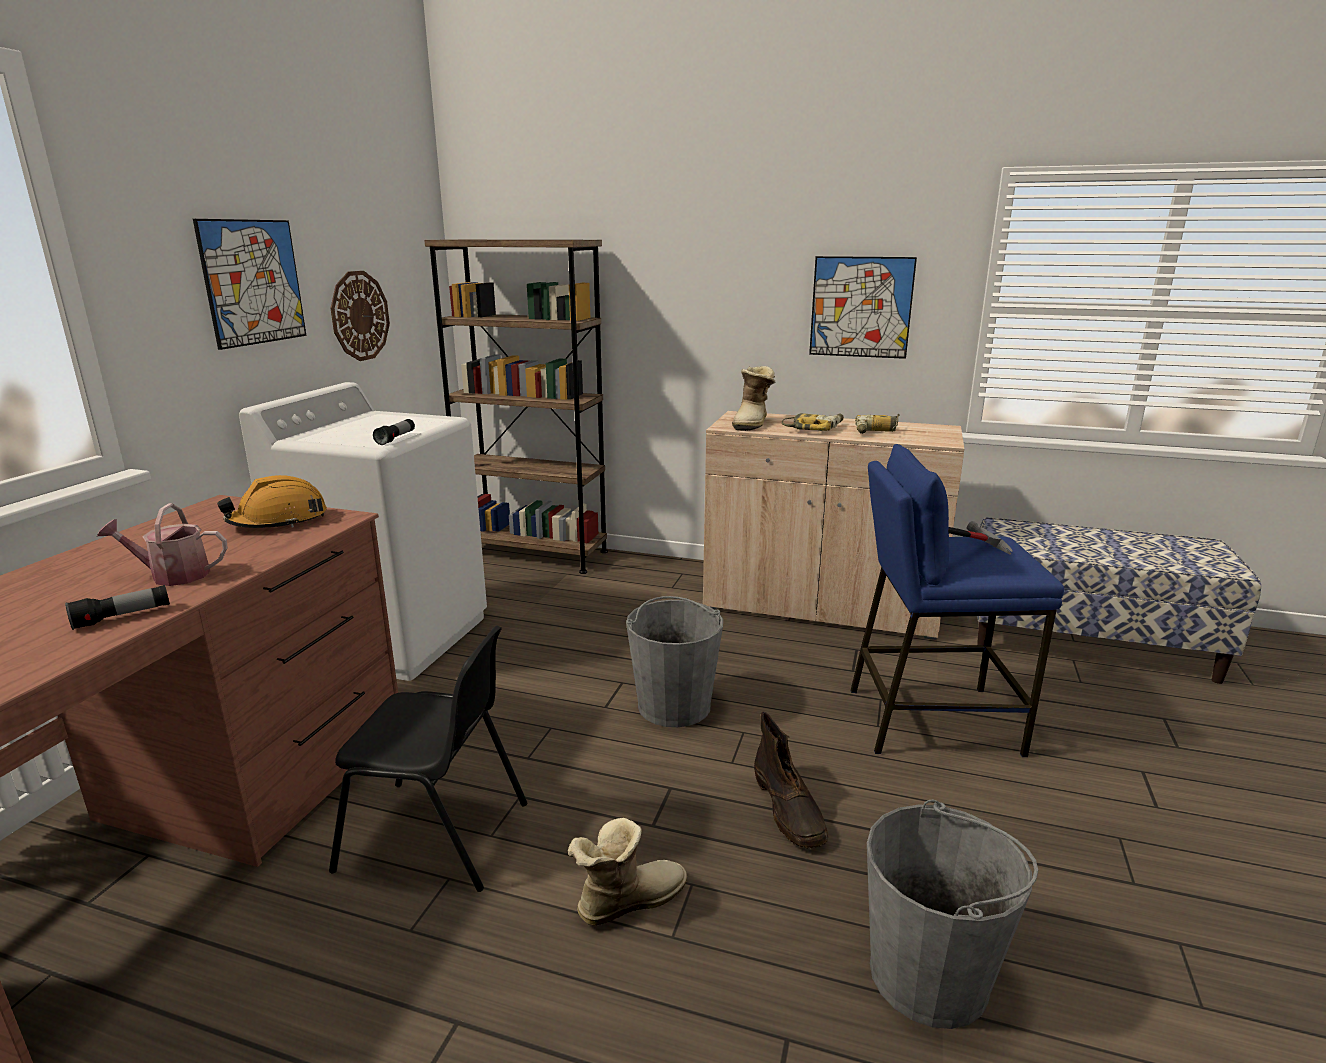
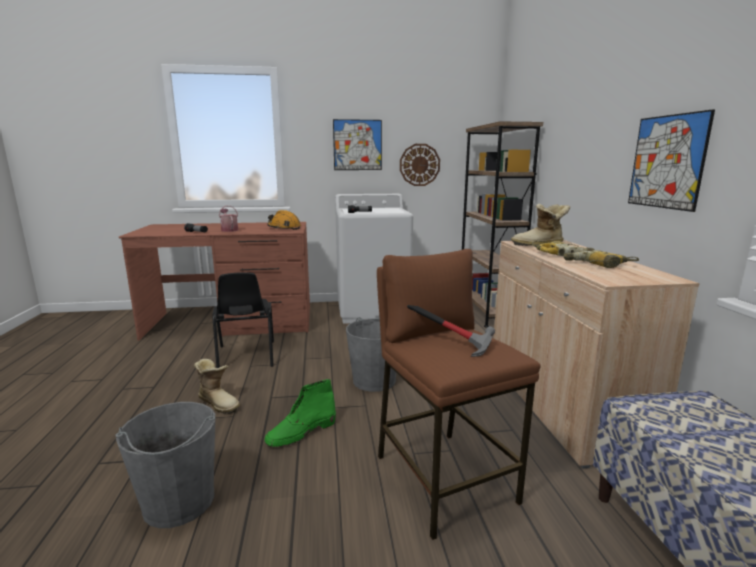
camera: 65 degrees right, 5 degrees down
(789, 809) = (301, 433): brown boot -> green boot
(931, 720) = (444, 478): blue stool -> brown stool

